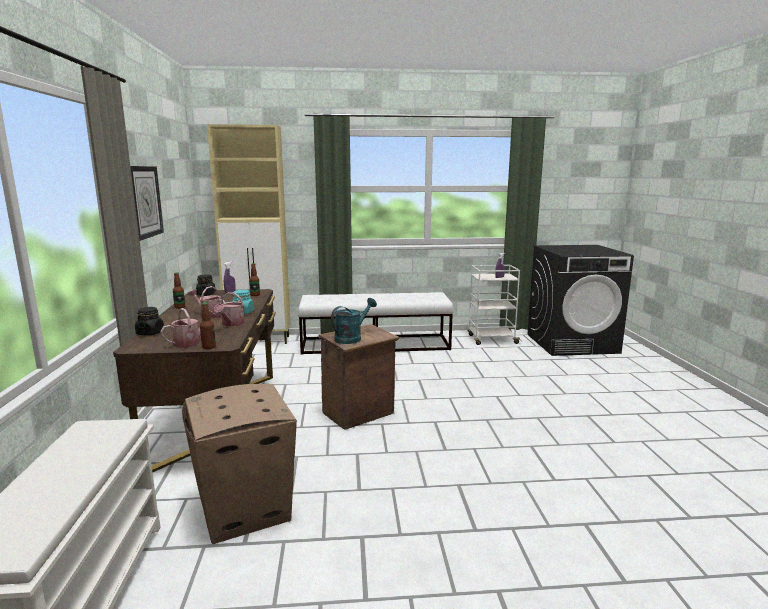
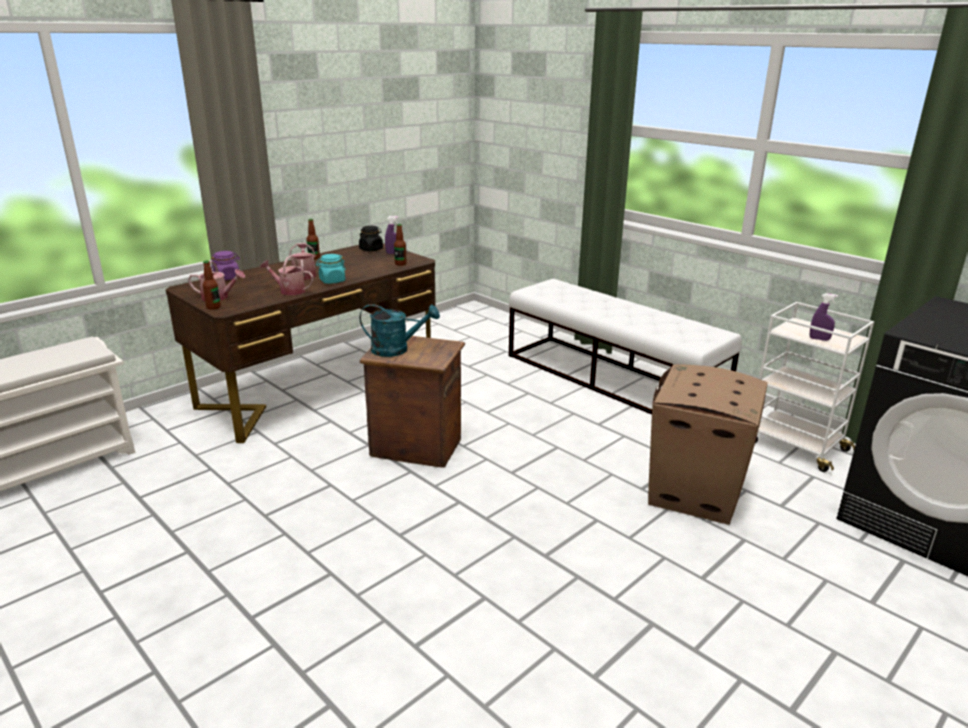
camera: 50 degrees right, 10 degrees up
(144, 202) = (322, 132): wall clock -> none
(150, 333) = (227, 278): black jar -> purple jar
(231, 324) = (289, 291): watering can -> watering can turned 45 degrees clockwise
(245, 510) = (184, 475): cardboard box -> cardboard box (694, 494)
(260, 340) = (506, 323): beige cabinet -> none

